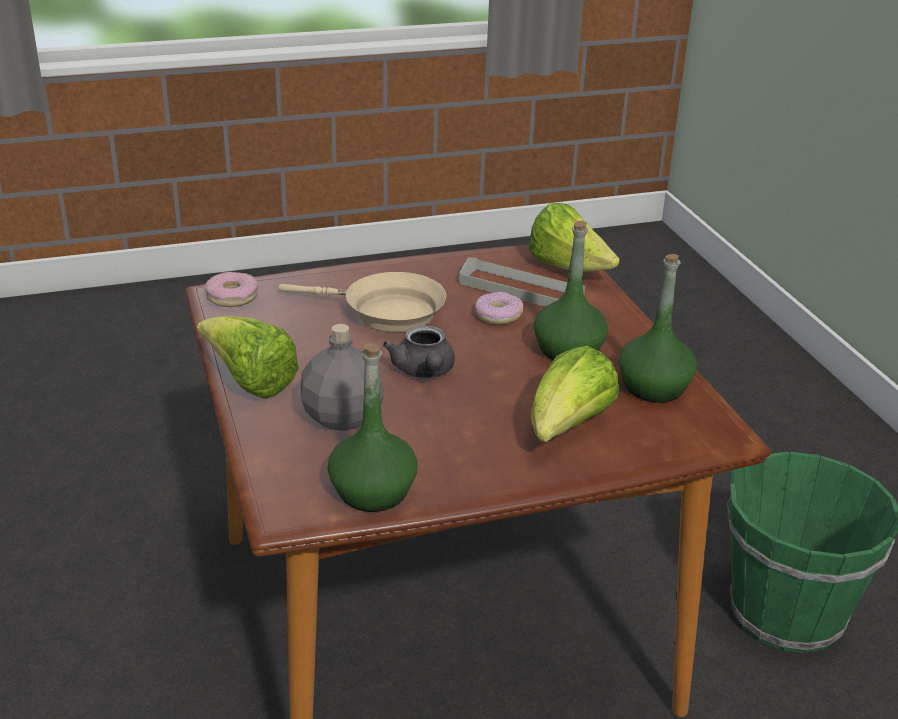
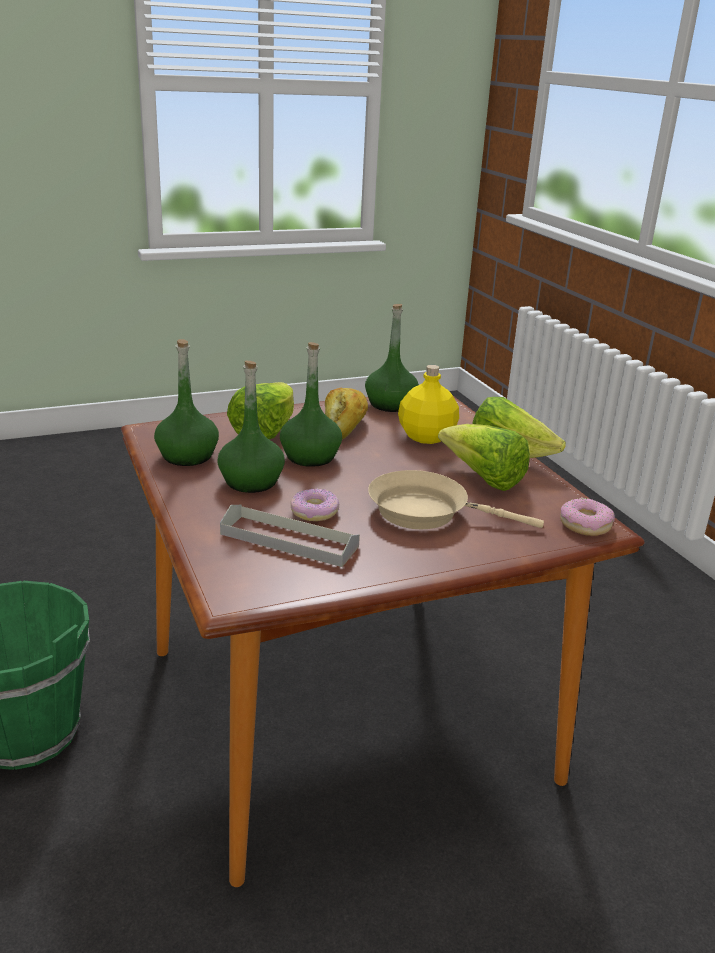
camera: 175 degrees right, 5 degrees down
(344, 417) = (425, 437): grey bottle -> yellow bottle
(424, 372) = (375, 464): grey teapot -> none
(454, 443) = (345, 424): none -> bread
(503, 384) = (310, 456): none -> green bottle
(568, 268) = (227, 571): lettuce -> lettuce (483, 479)

